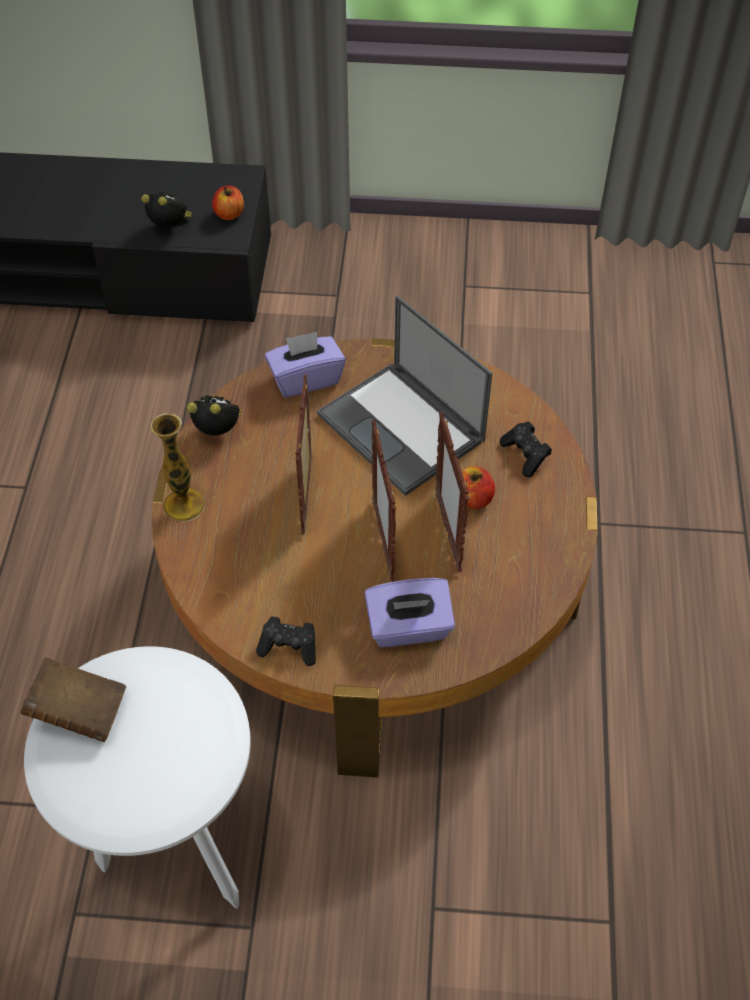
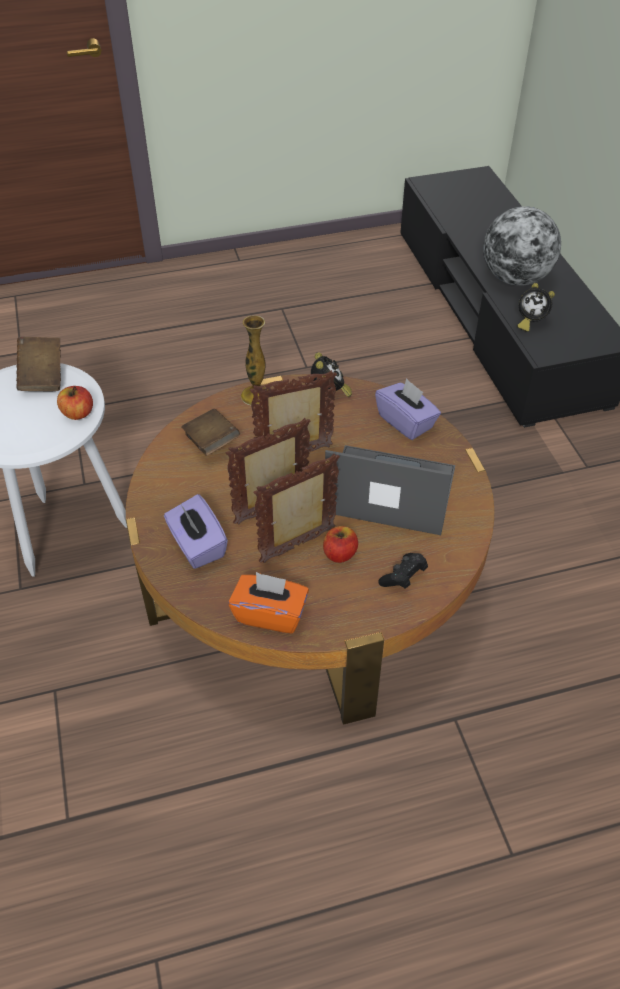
camera: 70 degrees right, 5 degrees down
(87, 209) = (515, 278): none -> globe
(170, 227) = (530, 322): alarm clock -> alarm clock turned 105 degrees clockwise
(229, 214) = (568, 346): apple -> apple (78, 413)
(244, 573) = (211, 442): none -> brown book
(289, 647) = (157, 484): black game controller -> none
(402, 428) = (388, 491): laptop -> laptop turned 75 degrees clockwise
(532, 583) = (270, 614): none -> orange tissue box

